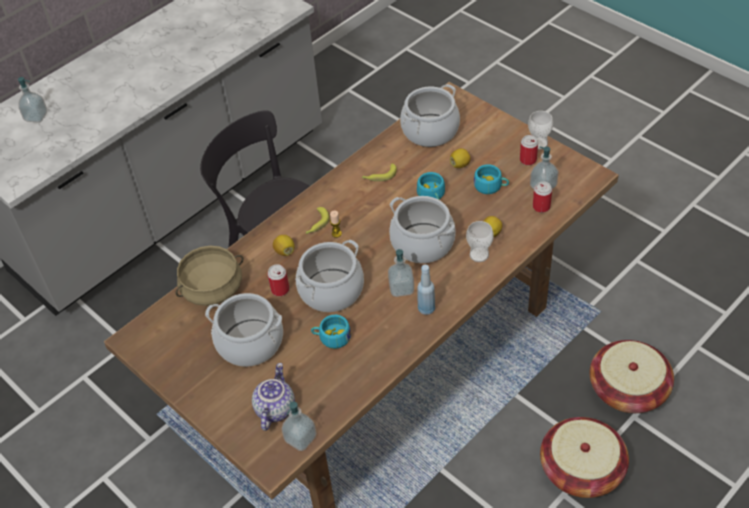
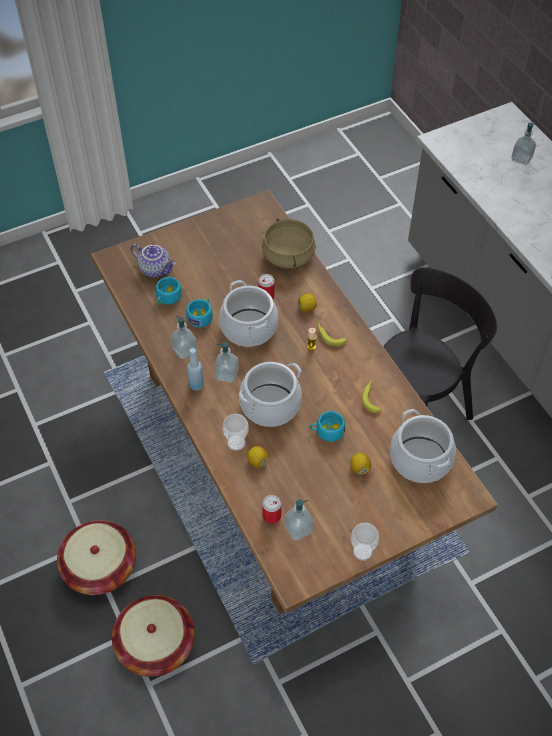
camera: 105 degrees right, 5 degrees up
(250, 343) = (222, 267): cooking pot -> none
(300, 438) = (122, 278): soap dispenser -> soap dispenser (184, 350)
(491, 186) = (318, 484): turquoise cup -> turquoise cup (167, 298)
(528, 160) = (341, 531): can -> none

